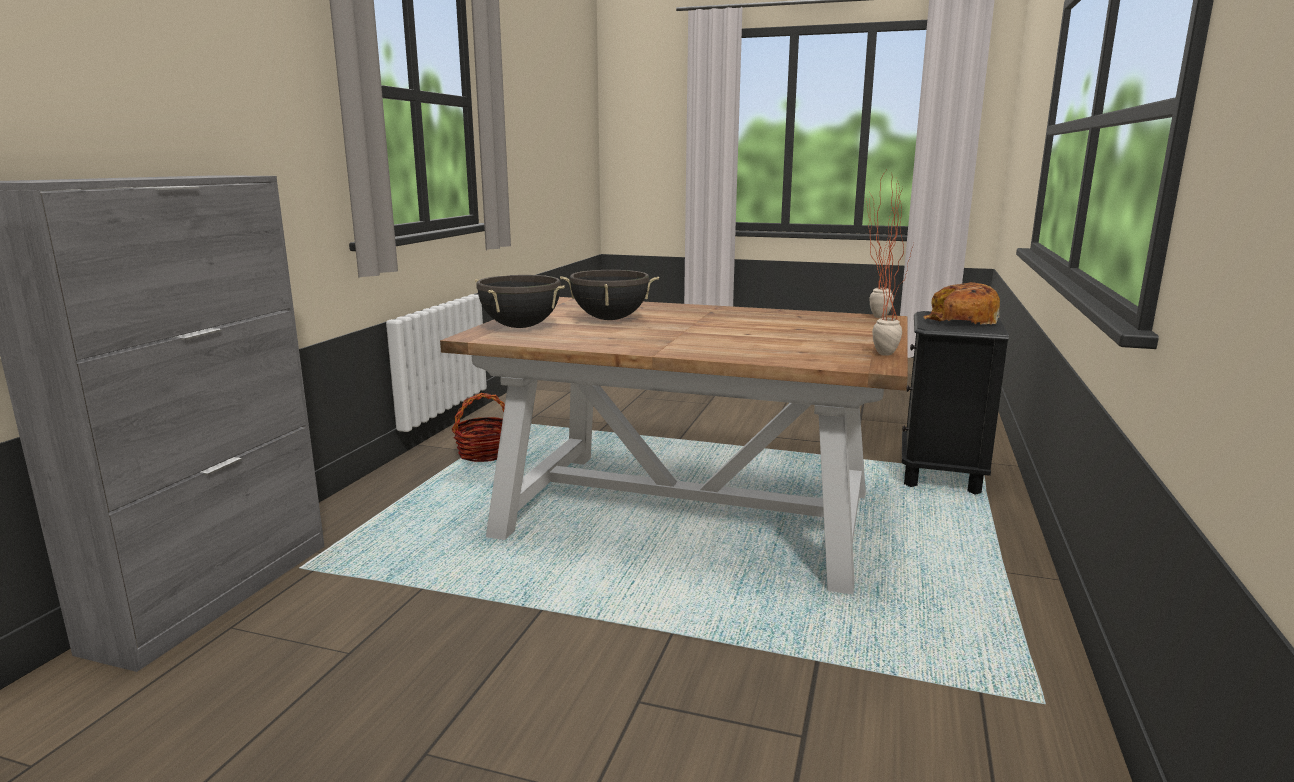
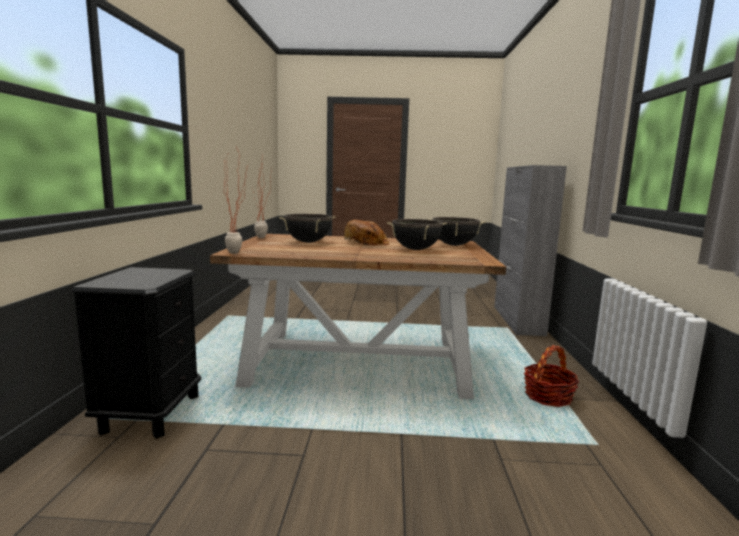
camera: 165 degrees right, 5 degrees down
(782, 338) = (308, 242): none -> black cooking pot
(959, 320) = (137, 278): bread -> bread (367, 243)

